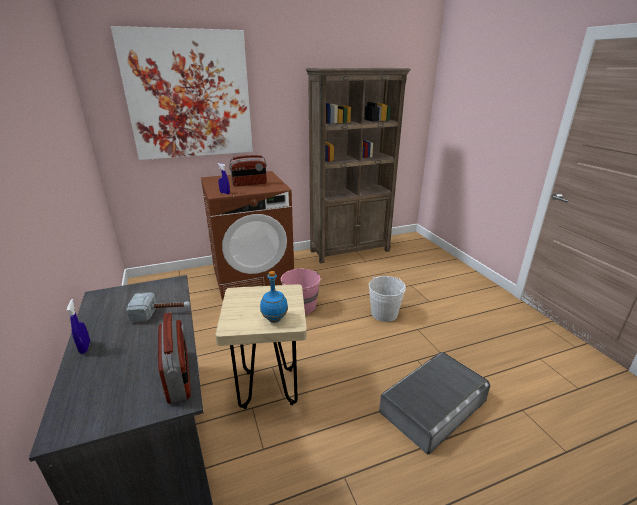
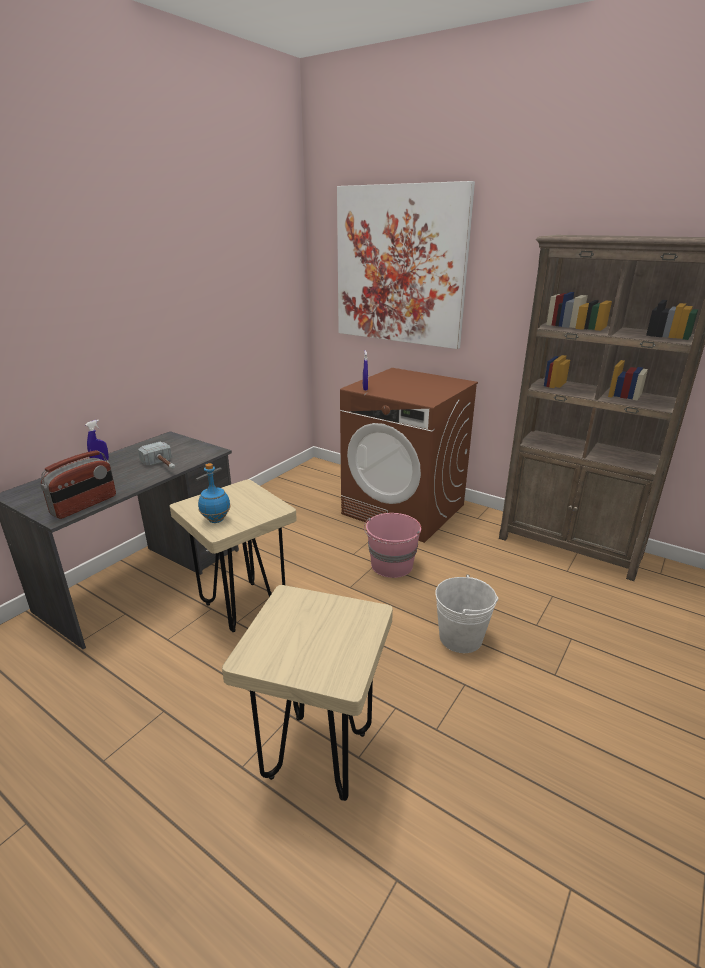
camera: 55 degrees right, 0 degrees up
(249, 184) = (412, 387): radio -> none
(433, 406) = (318, 755): grey storage box -> beige stool

